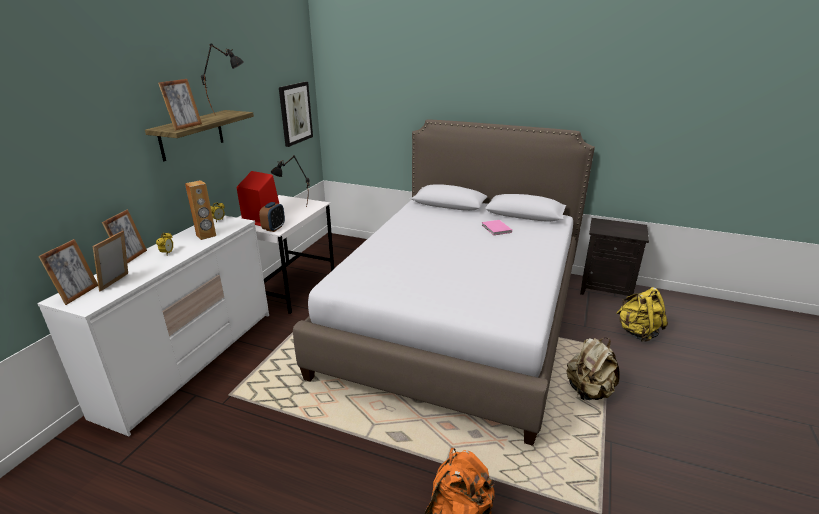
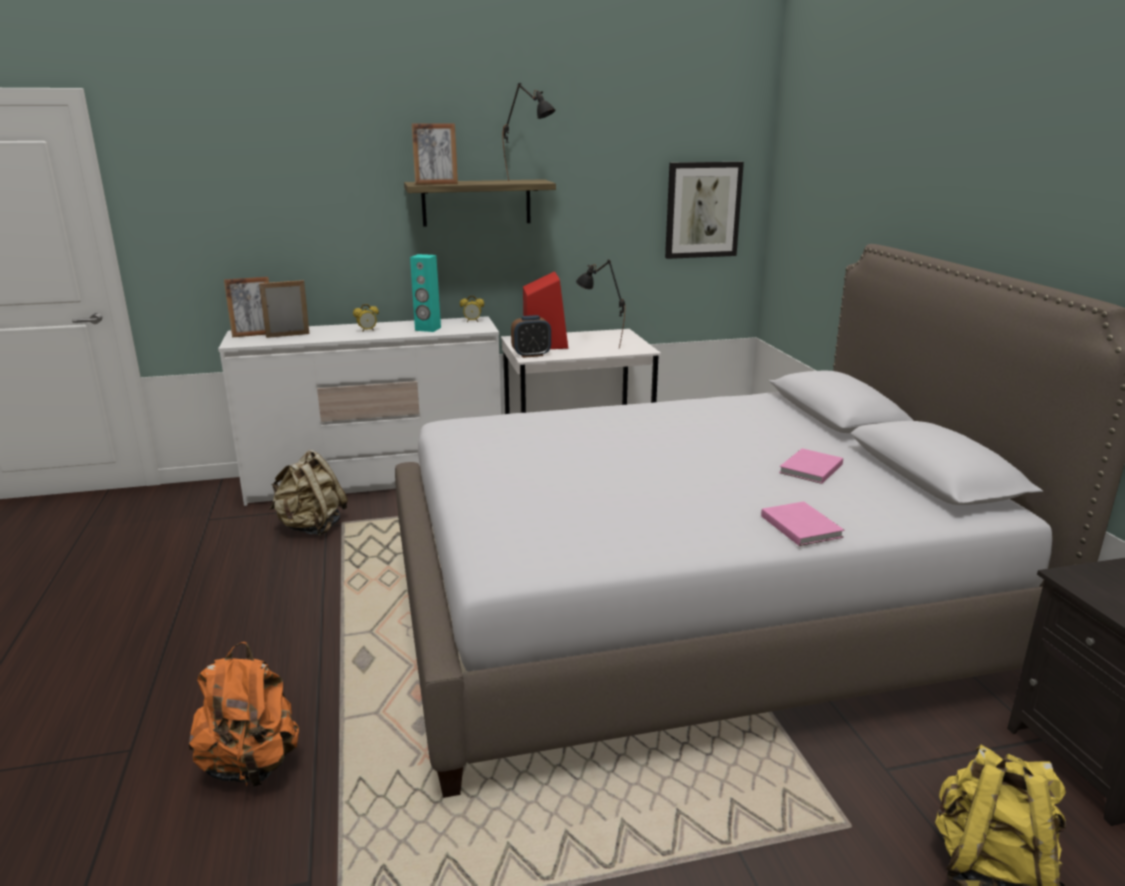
camera: 55 degrees right, 5 degrees down
(131, 257) = (342, 324): picture frame -> none
(206, 235) = (427, 329): brown speaker -> turquoise speaker
(543, 250) = (800, 525): none -> pink book
(588, 391) = (661, 834): beige backpack -> beige backpack (311, 527)

